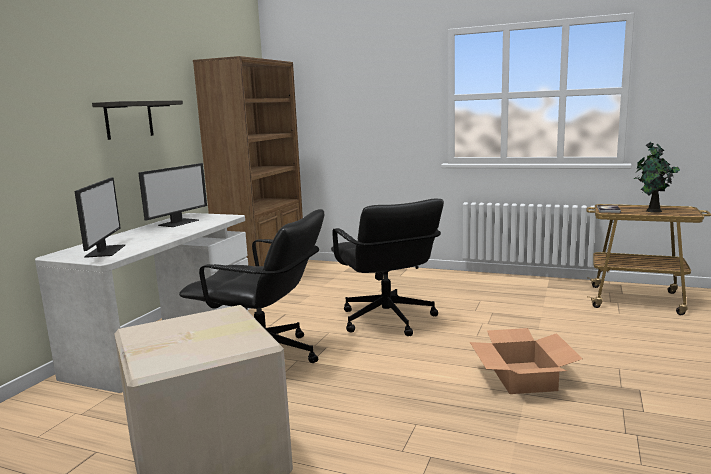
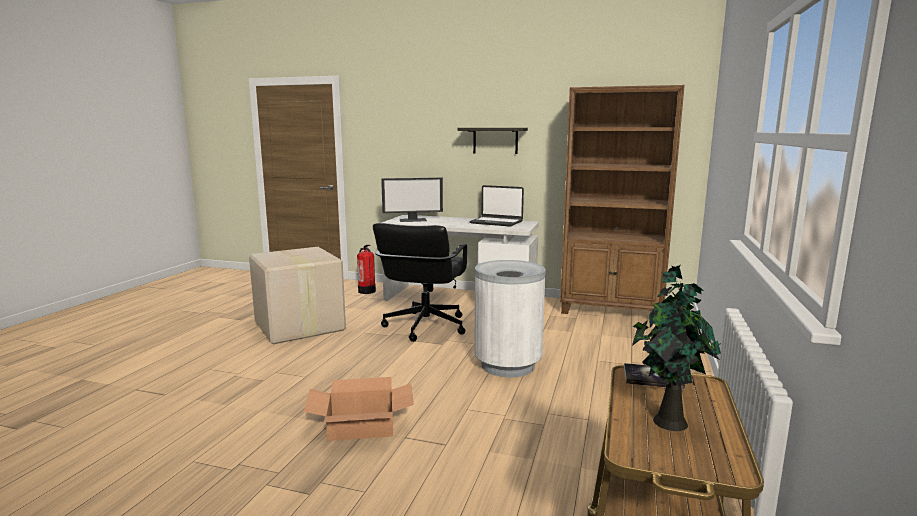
camera: 85 degrees right, 0 degrees up
(49, 412) = (367, 291): none -> fire extinguisher
(178, 222) = (496, 222): monitor -> laptop
(386, 320) = (507, 365): black office chair -> white trash can

